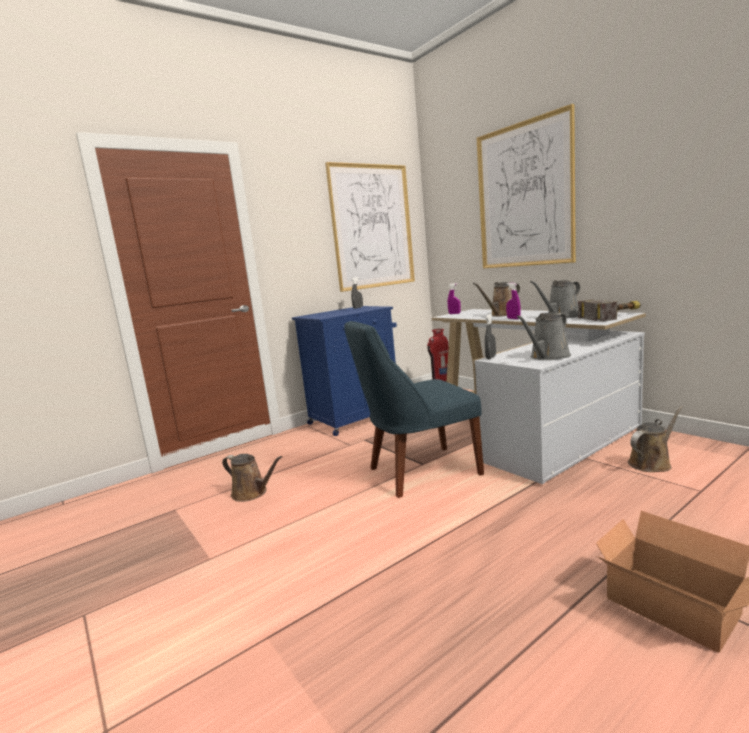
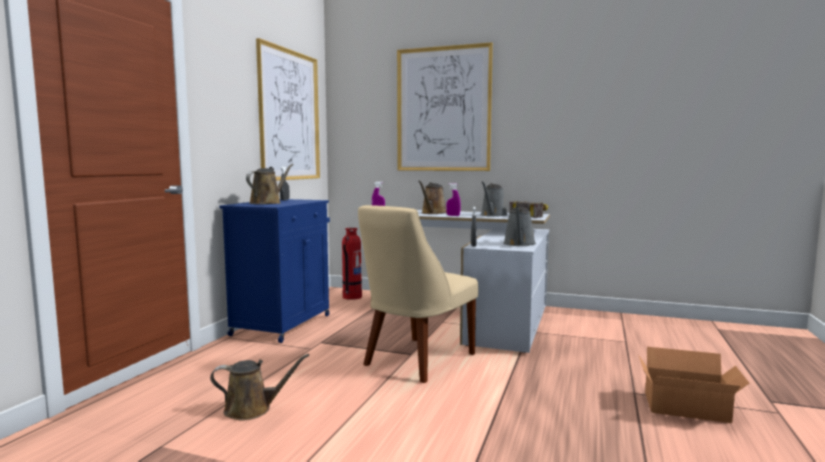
camera: 35 degrees left, 5 degrees down
(419, 472) = (416, 361): blue chair -> beige chair
(652, 463) = (579, 329): brown watering can -> brown watering can (267, 203)

